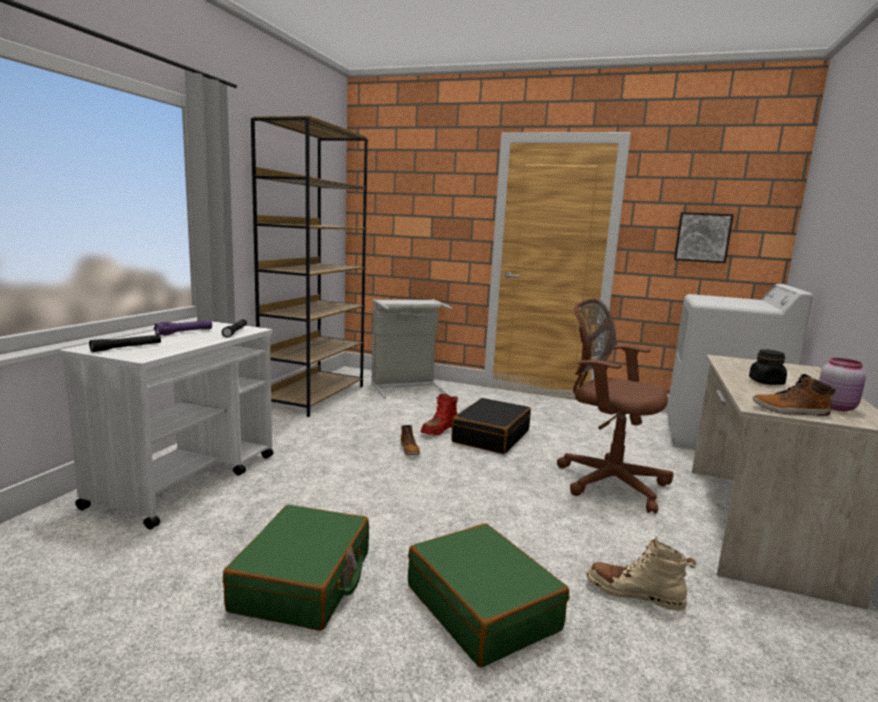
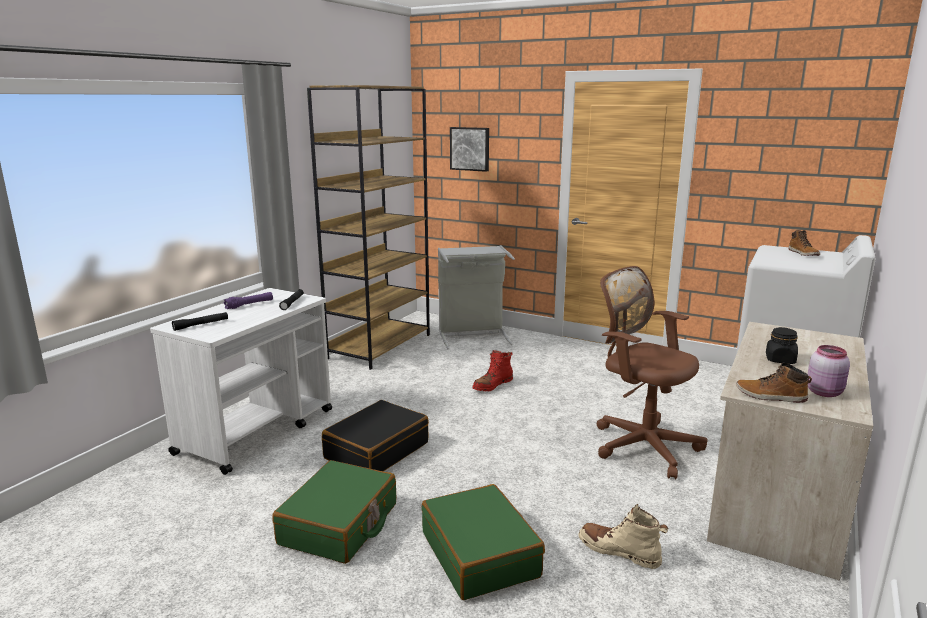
camera: 10 degrees right, 5 degrees up
(409, 449) = (458, 406): boot -> boot (803, 253)
(490, 436) = (541, 393): black suitcase -> black suitcase (376, 450)
(702, 237) = (781, 182): picture -> picture (470, 148)

